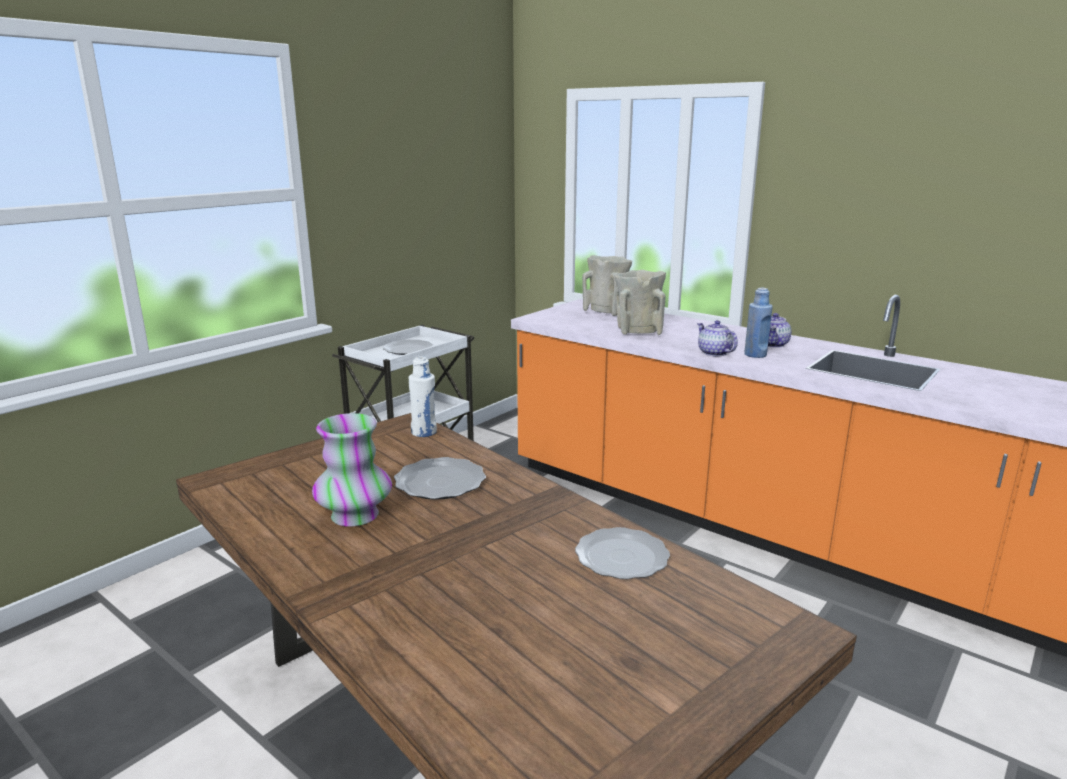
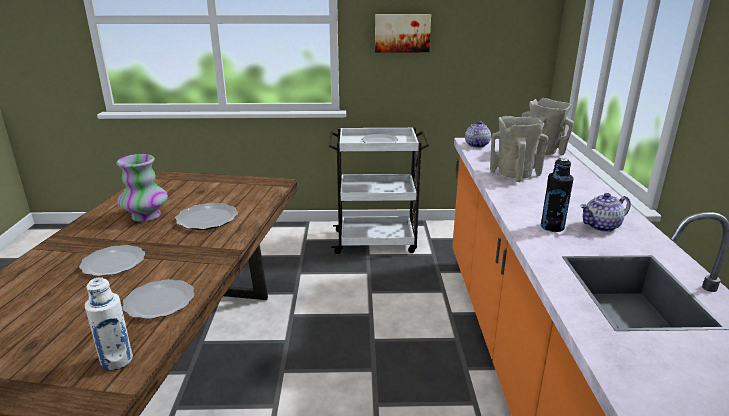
camera: 50 degrees right, 5 degrees up
(378, 206) = (402, 33): none -> picture
(424, 432) = (269, 191): white bottle -> white bottle (117, 361)
(471, 565) = (114, 262): none -> plate
(714, 353) = (520, 211): teapot -> teapot (476, 145)
(755, 355) = (552, 227): blue bottle -> black bottle

